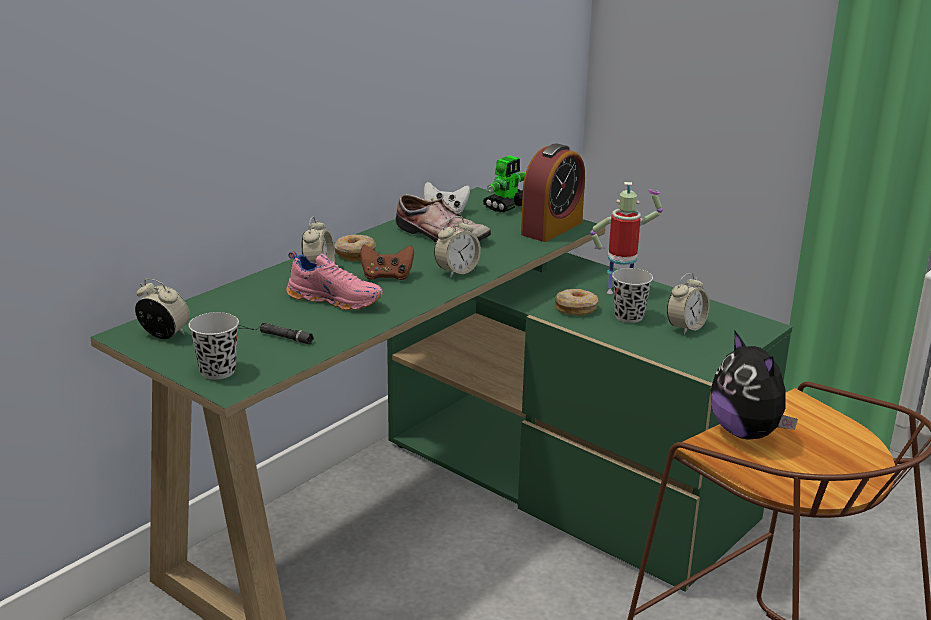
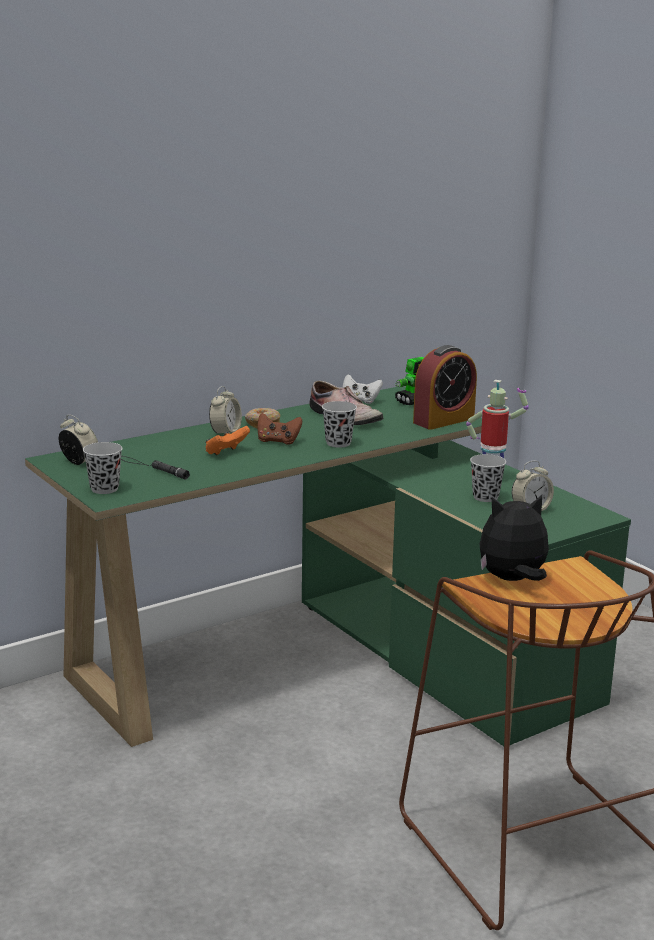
camera: 15 degrees right, 5 degrees down
(336, 299) = (226, 452): pink shoe -> orange game controller
(456, 271) = (338, 443): alarm clock -> black cup
(576, 308) = (443, 487): donut -> none
(747, 433) = (512, 580): plush toy -> plush toy turned 90 degrees clockwise

